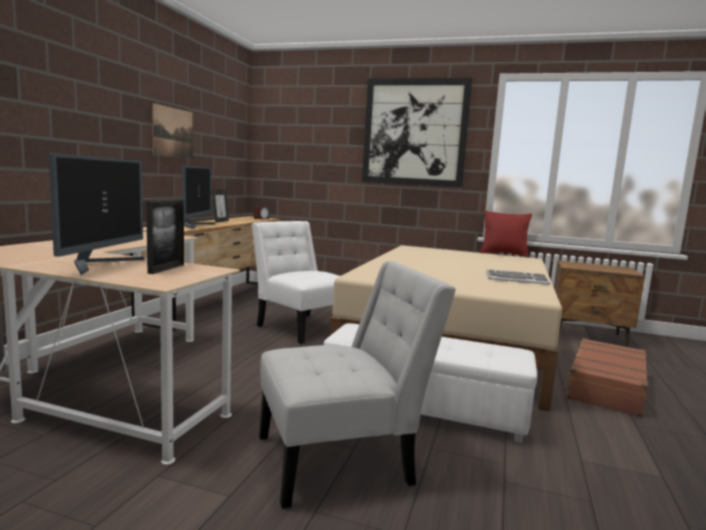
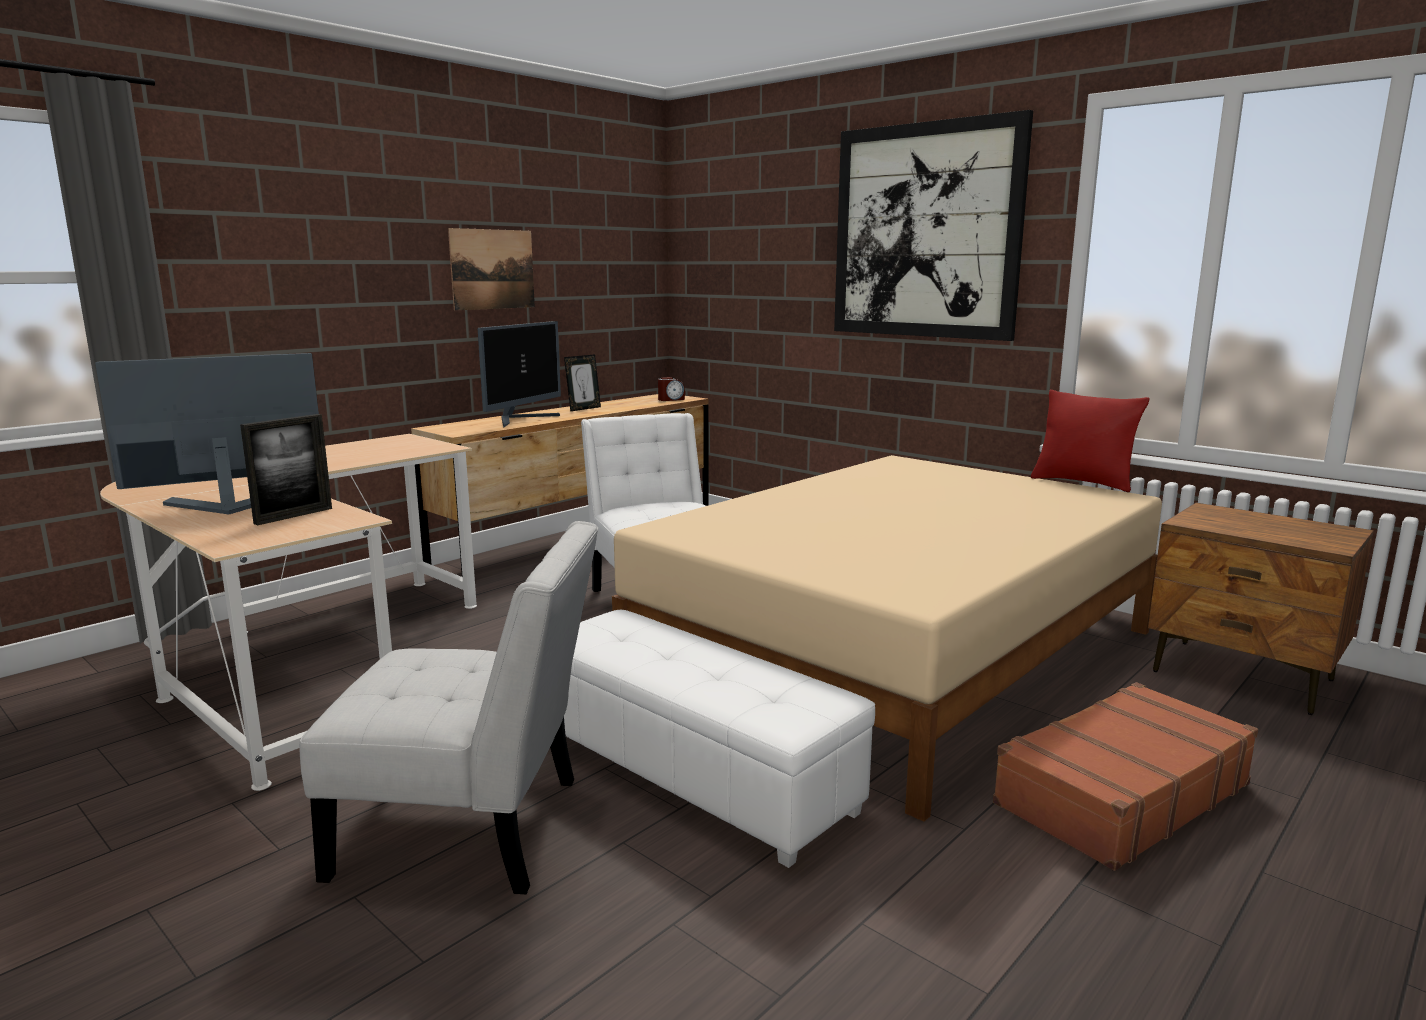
camera: 25 degrees right, 5 degrees up
(100, 264) = (229, 505): monitor -> monitor turned 150 degrees counterclockwise
(516, 280) = (967, 552): keyboard -> none

